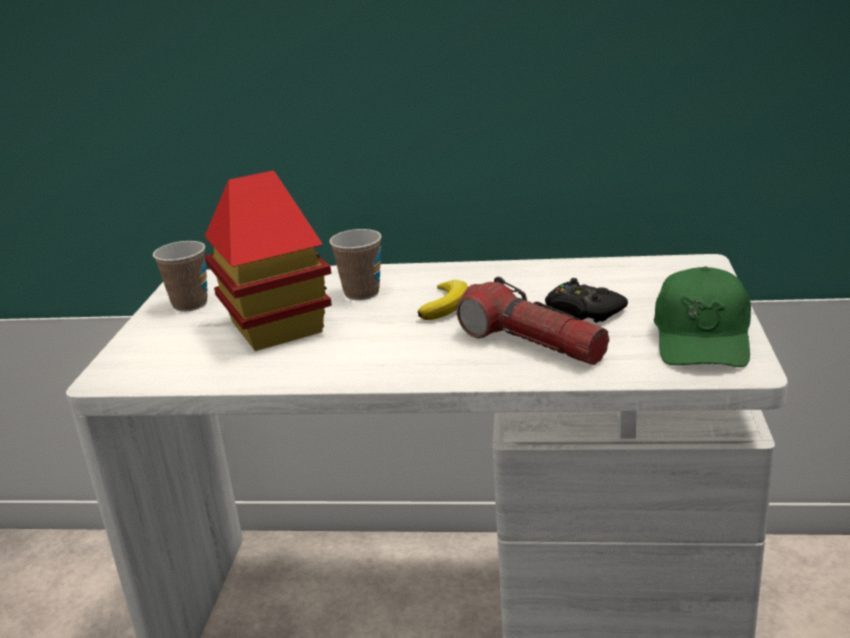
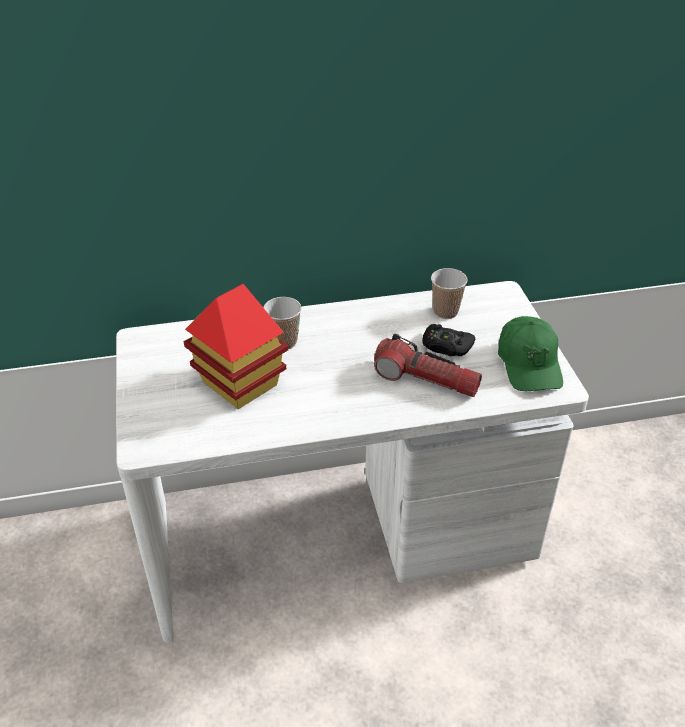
camera: 20 degrees left, 15 degrees up
(190, 304) = (156, 366): cup -> cup (445, 312)
(446, 304) = (351, 348): banana -> none

